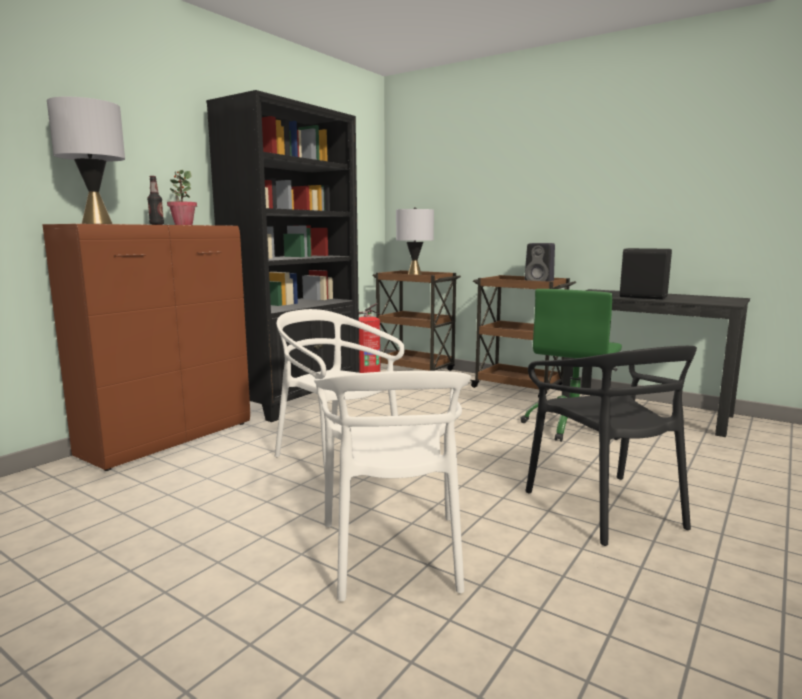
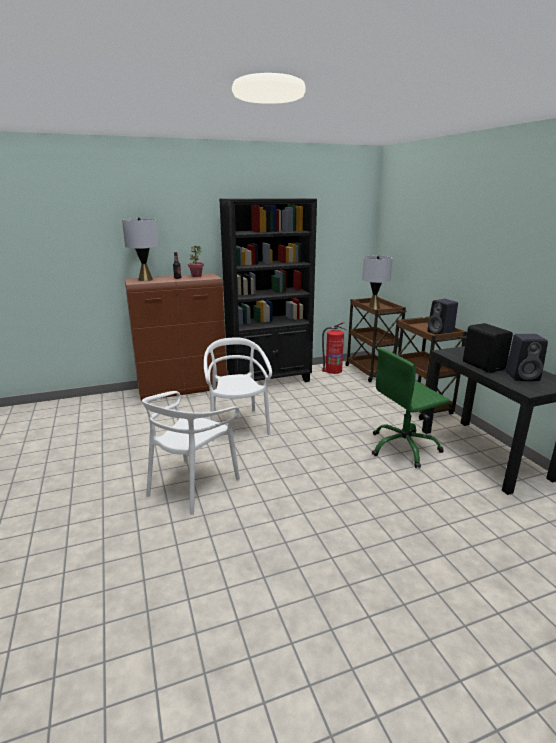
camera: 35 degrees right, 10 degrees up
(605, 507) = (325, 506): black chair -> none
(693, 298) = (523, 376): none -> black speaker

